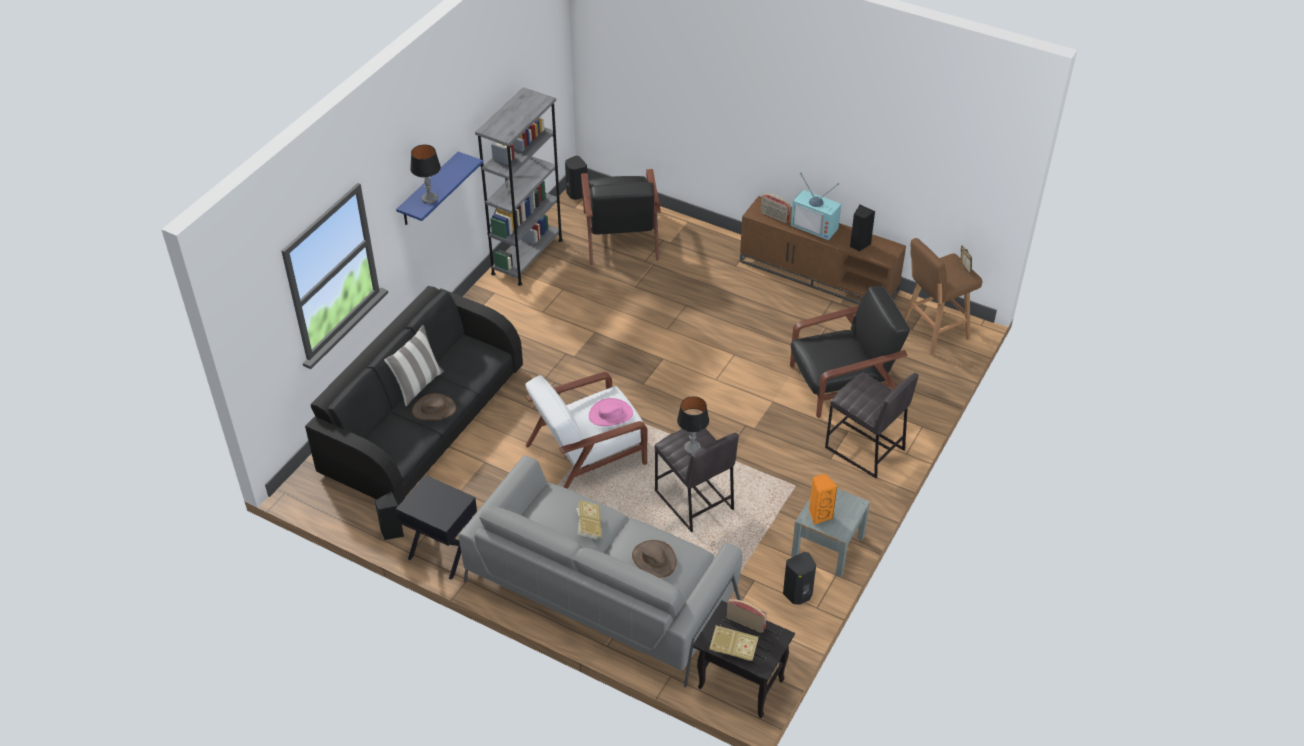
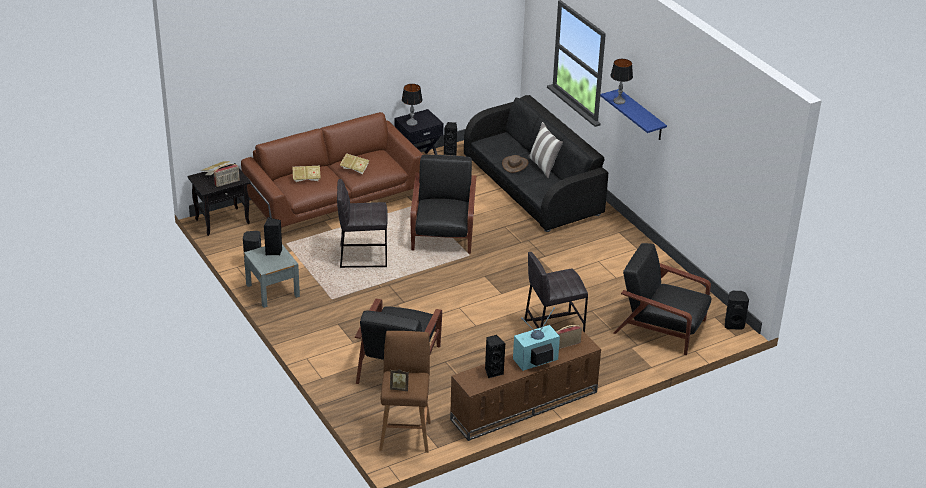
camera: 120 degrees right, 10 degrees down
(527, 257) = (668, 275): grey bookcase -> none
(588, 453) = (443, 233): white armchair -> black armchair
(601, 590) = (334, 201): grey sofa -> brown sofa
(610, 414) = (438, 212): pink hat -> none
(654, 559) = (306, 179): brown hat -> book
(692, 448) = (365, 209): table lamp -> table lamp (412, 123)
(819, 515) = (274, 251): orange speaker -> black speaker
(865, 449) = (330, 342): grey stool -> grey stool (553, 328)

